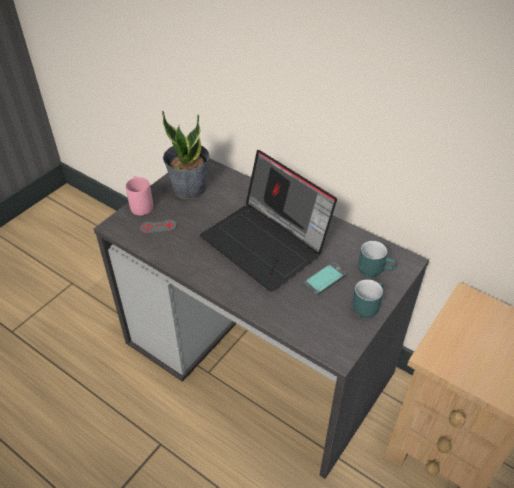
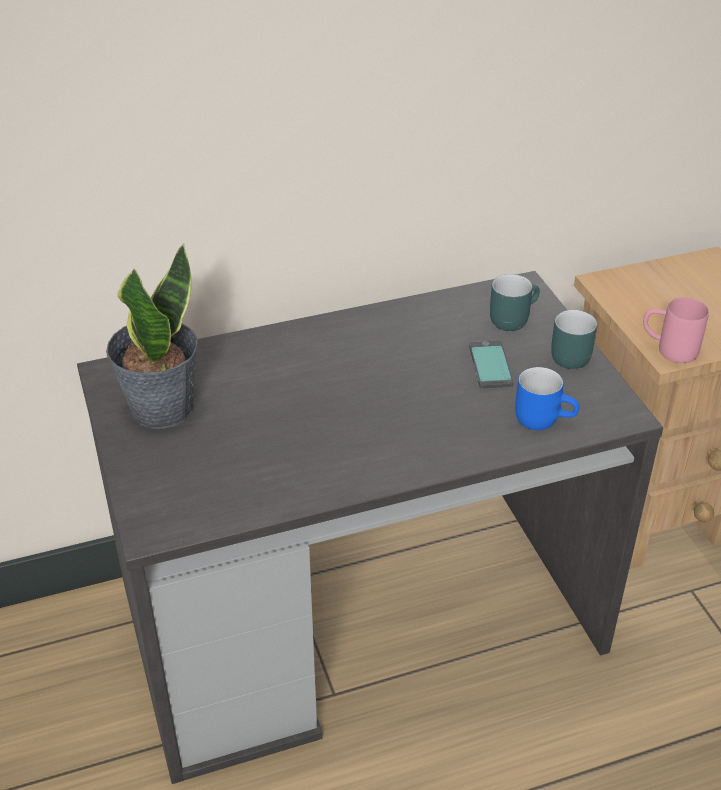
camera: 55 degrees left, 5 degrees down
(140, 204) = (133, 477): pink mug -> pink mug (668, 349)
(158, 227) = (212, 479): grey game controller -> none
(266, 243) = (371, 384): laptop -> none
(303, 319) = (543, 418): none -> blue mug

